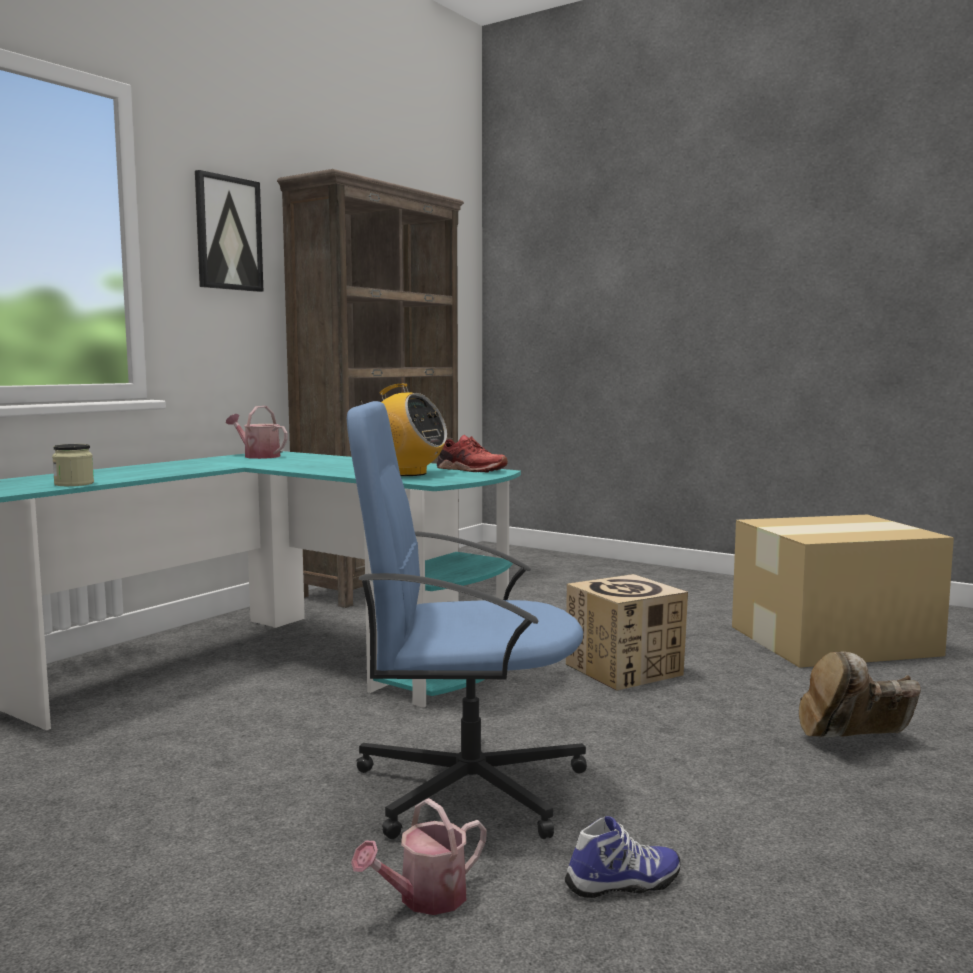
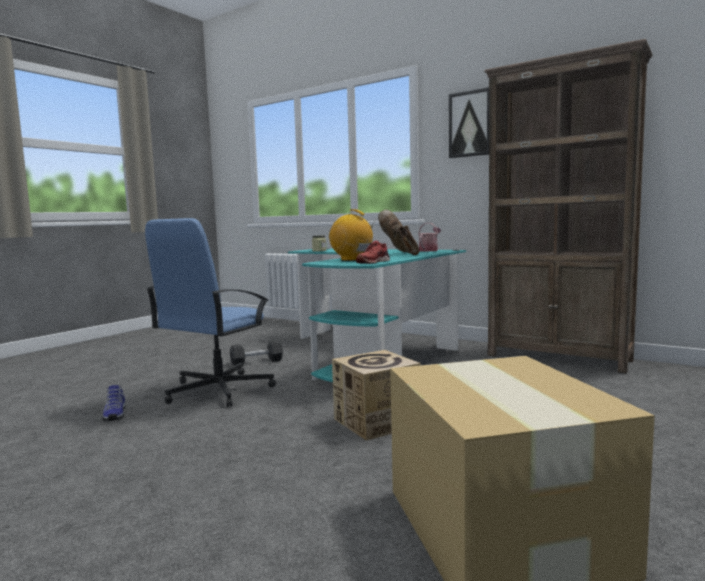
camera: 90 degrees right, 0 degrees up
(250, 765) = (257, 362): none -> black dumbbell
(407, 473) = (352, 260): radio -> radio turned 105 degrees clockwise
(424, 899) = (137, 389): watering can -> none
(466, 787) = (217, 390): blue office chair -> blue office chair turned 150 degrees counterclockwise
(854, 743) = (213, 488): brown boot -> brown boot (400, 254)

